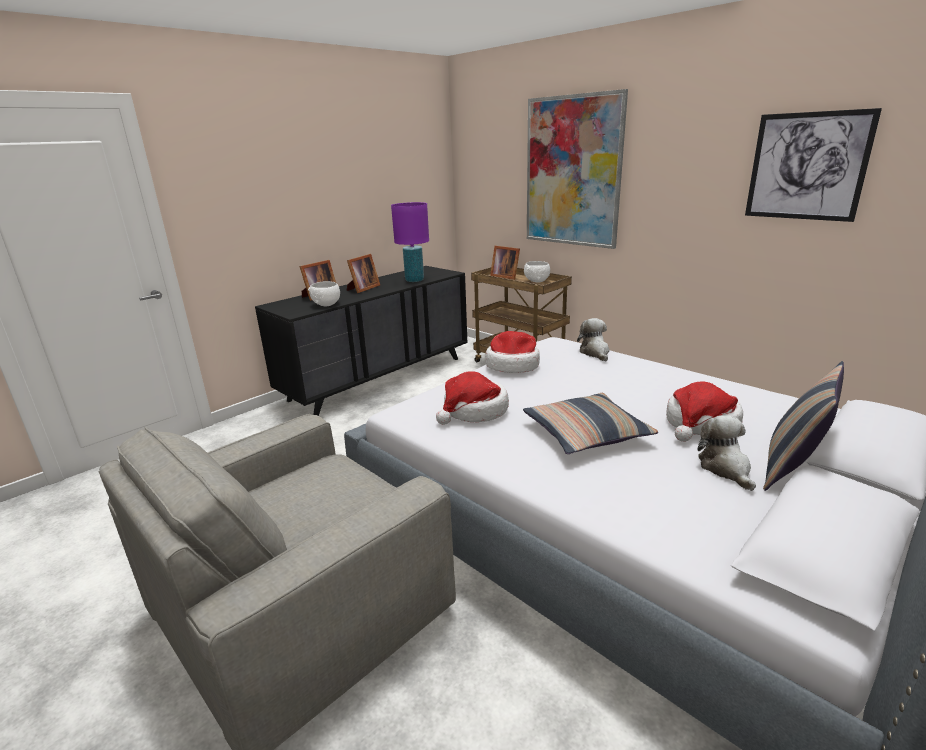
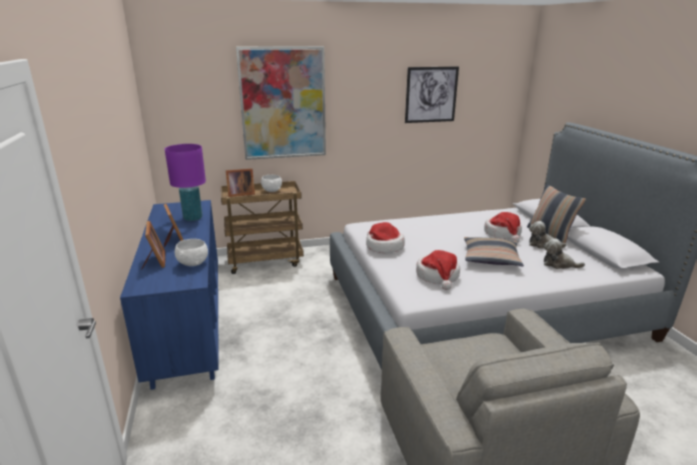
camera: 60 degrees left, 0 degrees up
(379, 378) = (188, 323): black dresser -> blue dresser
(595, 352) = (394, 223): plush toy -> plush toy (558, 264)

